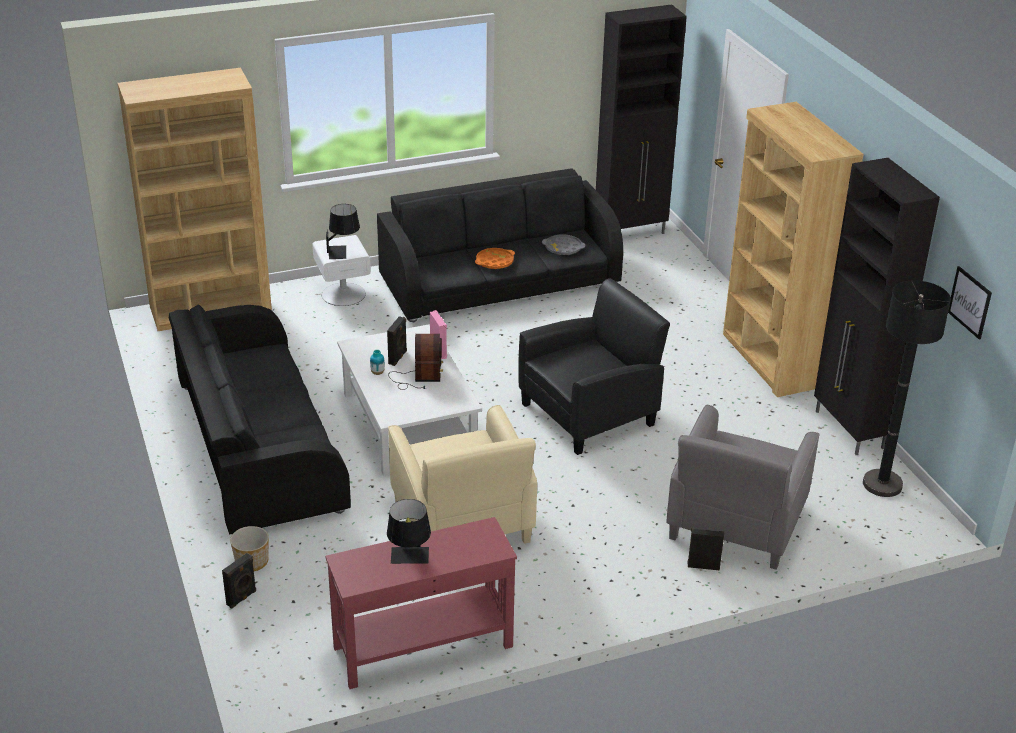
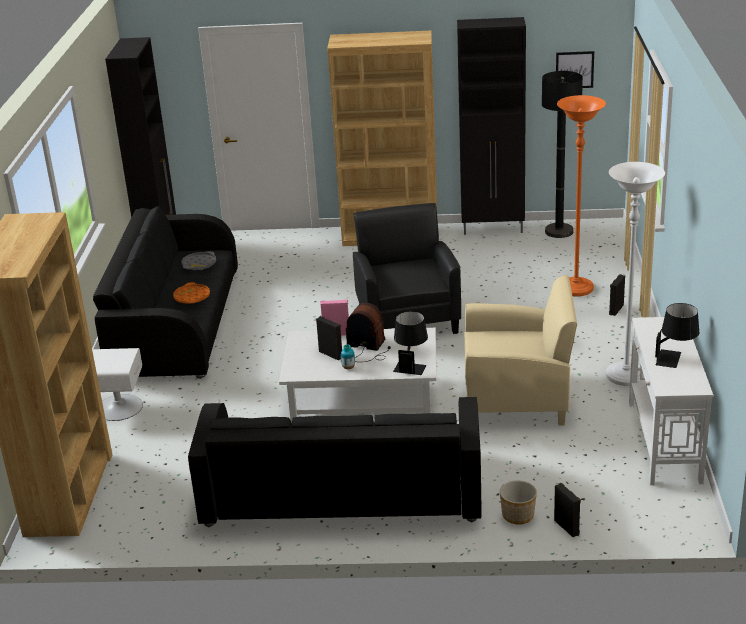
camera: 65 degrees left, 5 degrees down
(343, 252) = (118, 359): black table lamp -> black table lamp (411, 365)
(422, 647) = (663, 441): red console table -> white console table
(548, 597) = (625, 376): none -> white floor lamp
(735, 524) = (575, 289): grey armchair -> orange floor lamp

